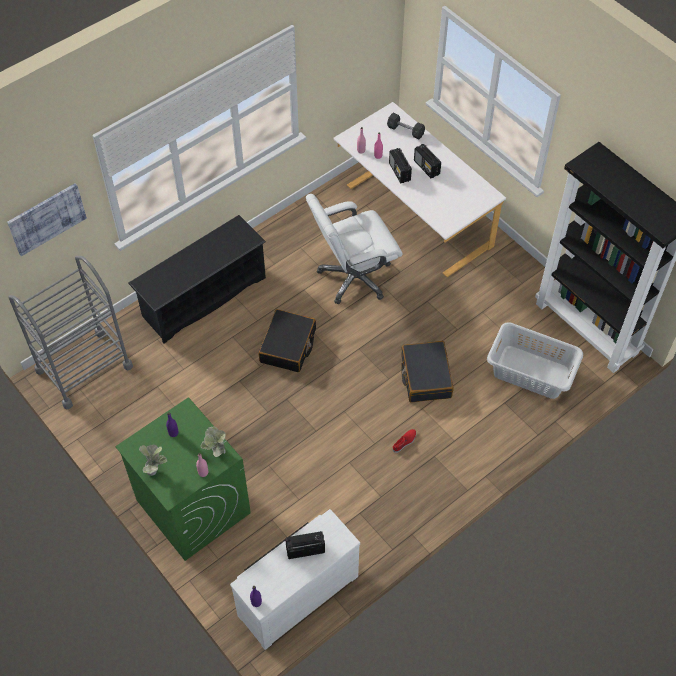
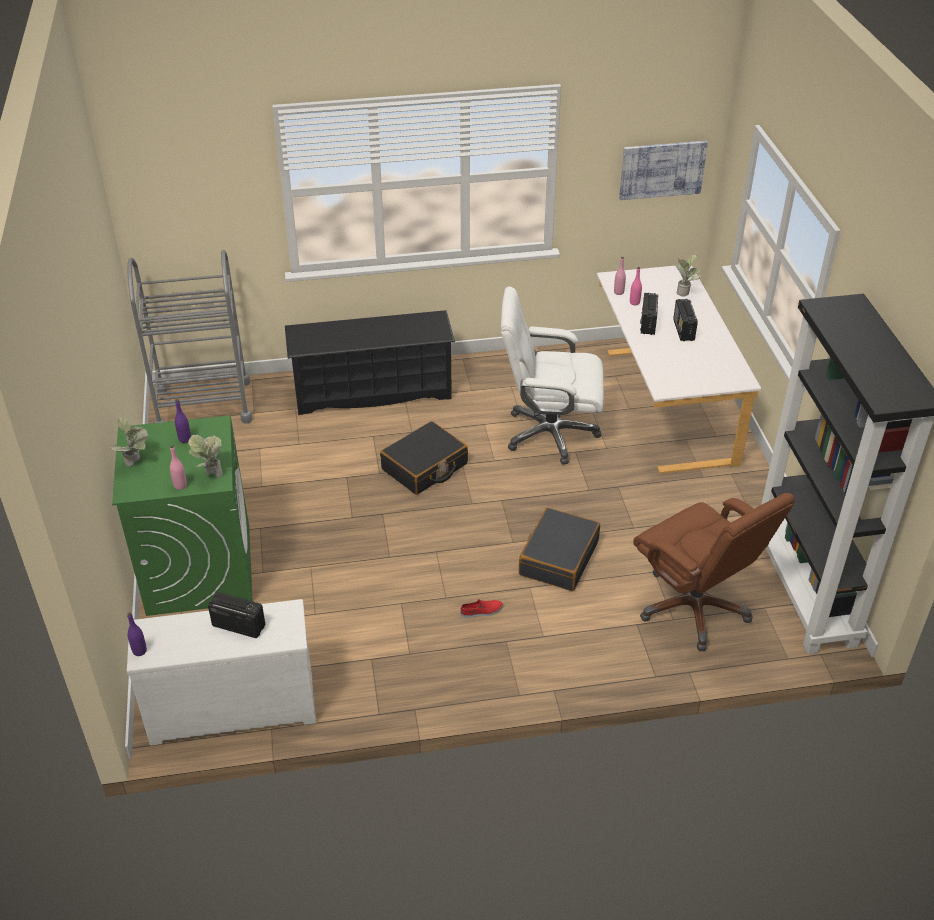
camera: 30 degrees right, 15 degrees down
(47, 218) = (200, 189): picture -> picture (662, 169)
(405, 130) = (685, 292): grey dumbbell -> potted plant
(531, 372) = (694, 608): grey laundry basket -> brown office chair

